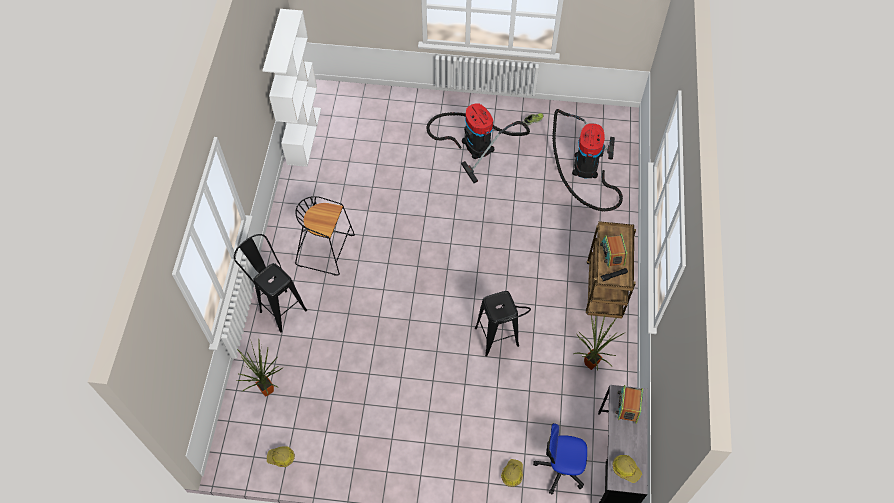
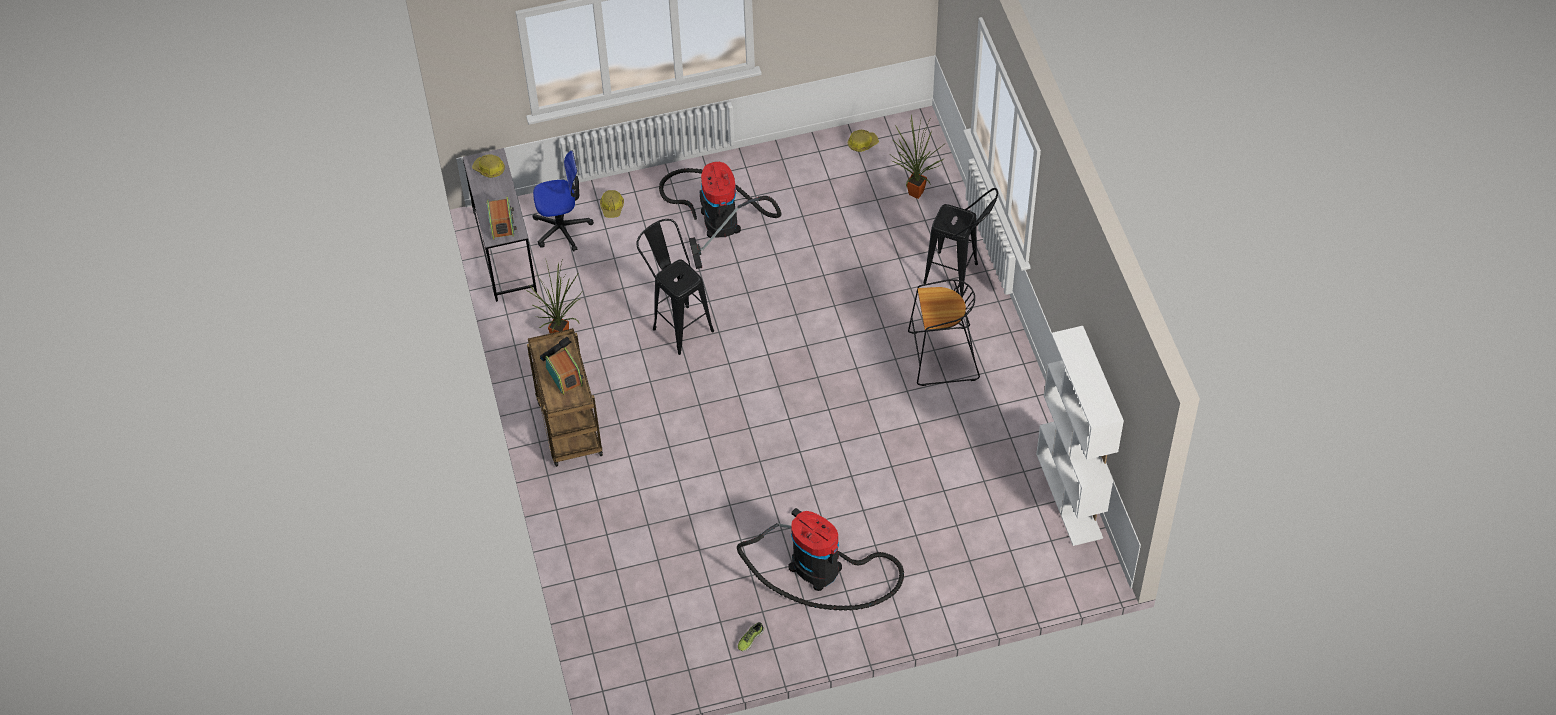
camera: 160 degrees right, 5 degrees down
(586, 169) = (644, 586): vacuum cleaner -> vacuum cleaner (718, 217)

